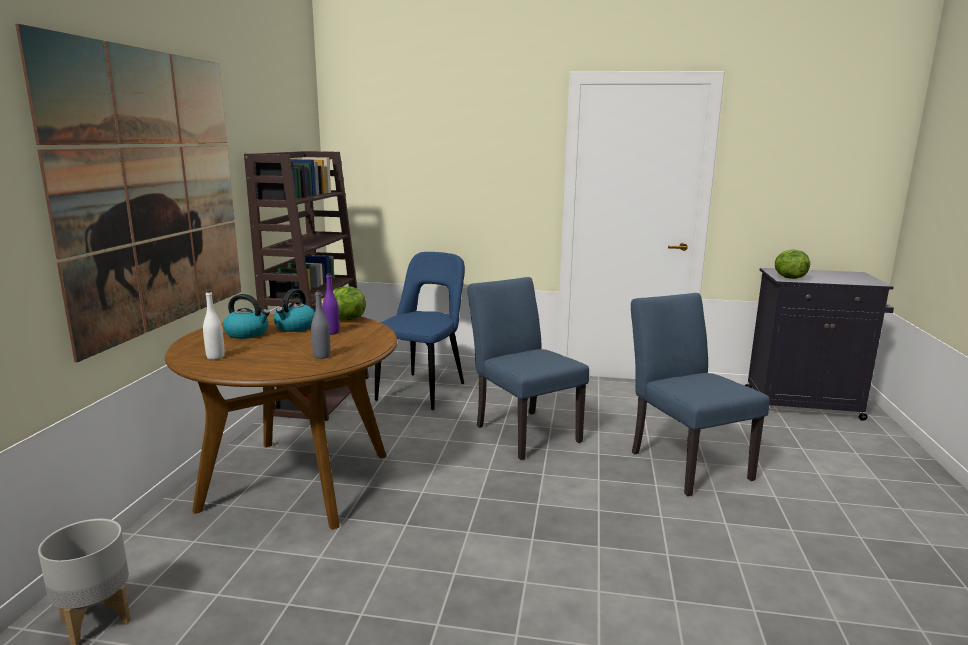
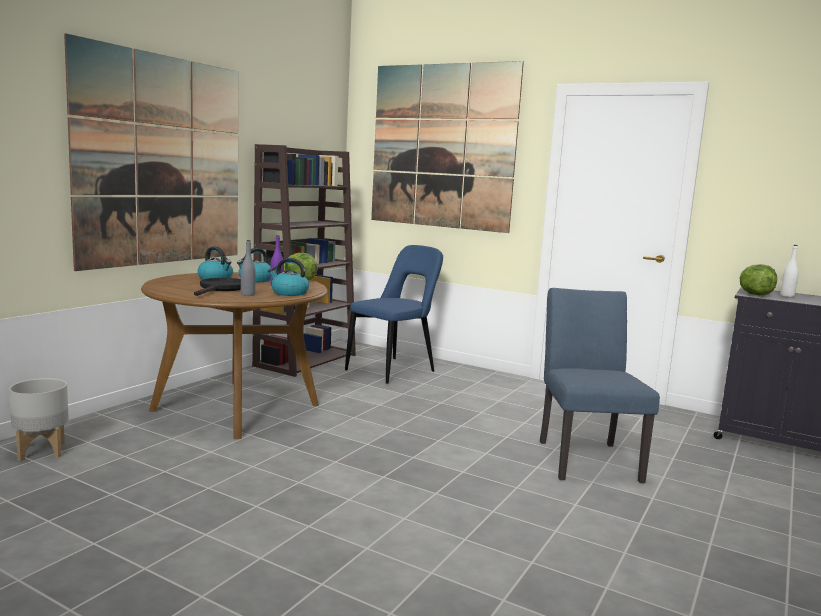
camera: 20 degrees right, 5 degrees down
(215, 357) = (175, 286): white bottle -> white bottle (787, 296)
(277, 351) = (221, 289): none -> black frying pan
(363, 344) = (289, 293): none -> kettle
(442, 140) = (442, 146): none -> picture
(522, 430) = (452, 410): blue chair -> none

